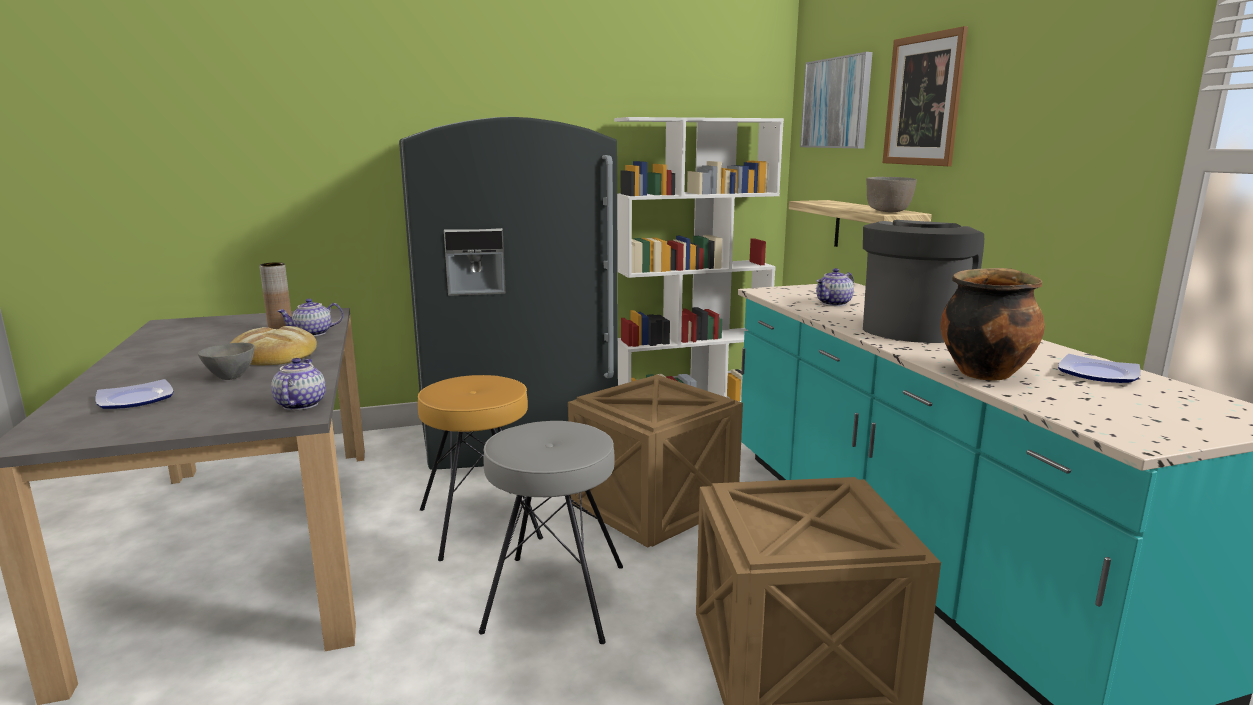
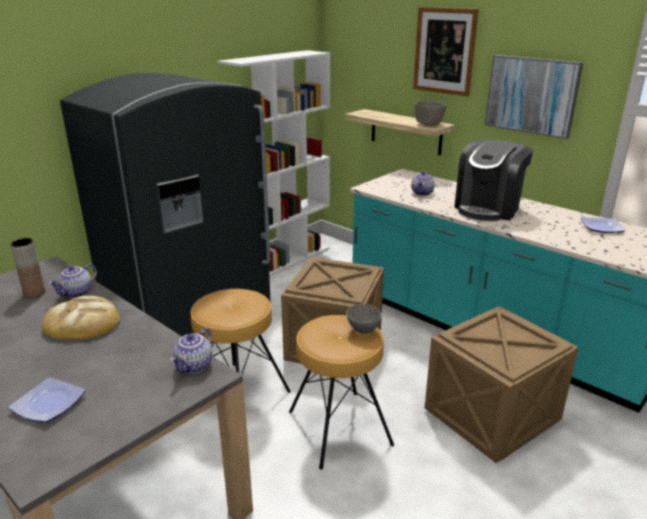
camera: 30 degrees left, 10 degrees up
(230, 377) = (89, 356): grey bowl -> grey bowl (362, 330)
(299, 404) = (195, 366): teapot -> teapot turned 120 degrees counterclockwise
(554, 597) = (338, 428): grey stool -> brown stool
(836, 103) = (366, 42): picture -> picture (531, 95)
(913, 328) = (488, 208): coffee machine -> coffee machine turned 150 degrees counterclockwise
(984, 373) = (560, 238): cooking pot -> none

